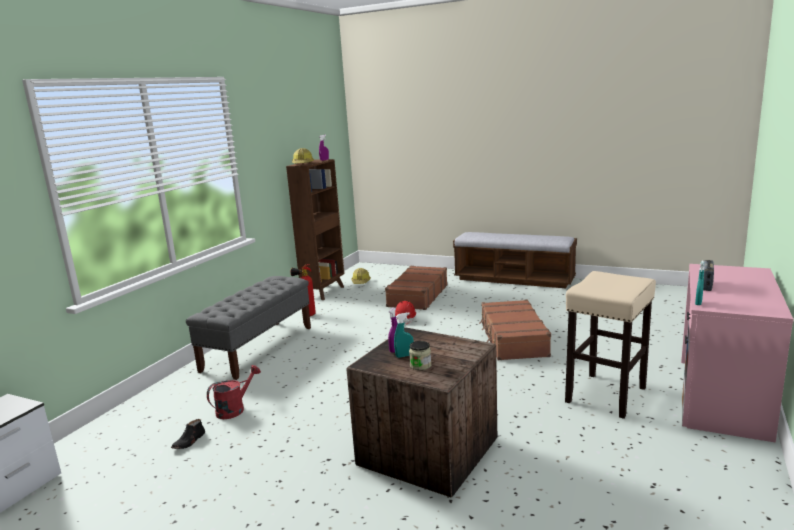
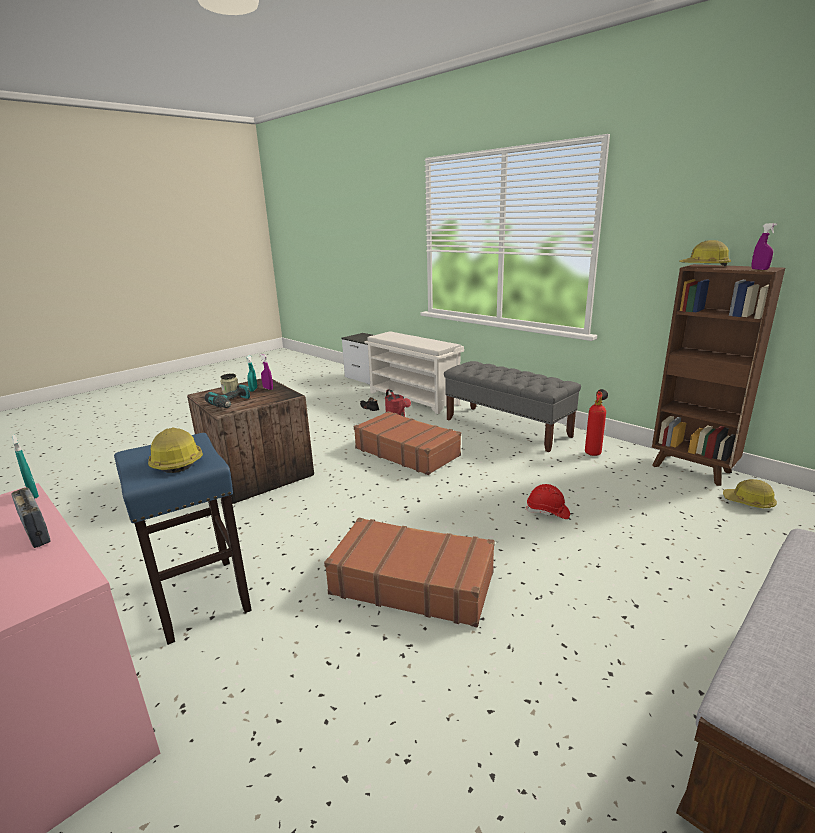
camera: 110 degrees right, 5 degrees up
(152, 416) = (414, 398): none -> white shoe rack
(417, 296) = (658, 541): brown suitcase -> brown suitcase (407, 452)
(454, 350) = (232, 403): none -> power drill
(606, 394) = (201, 599): beige stool -> blue stool
(611, 280) = (176, 461): none -> hard hat

